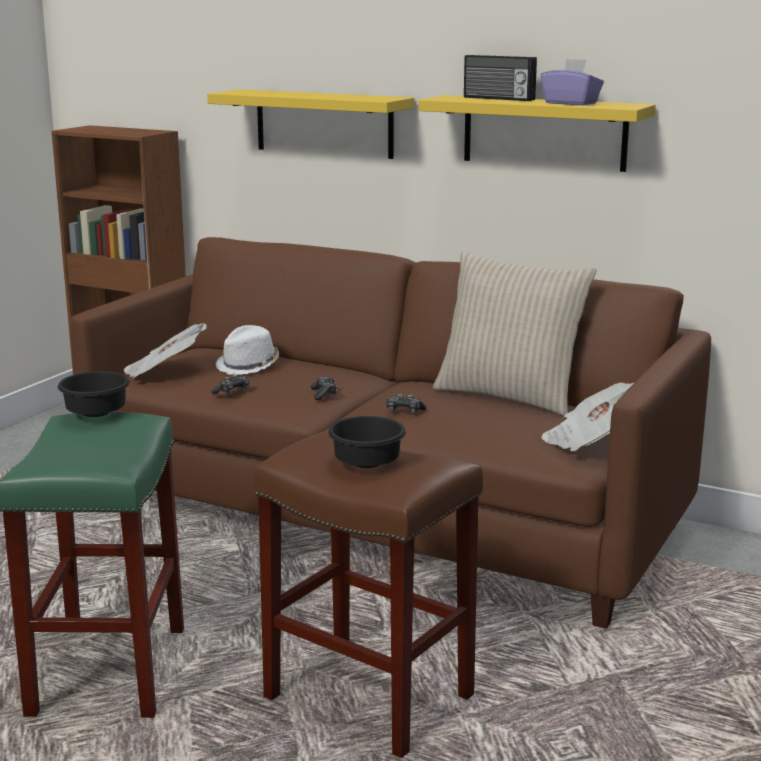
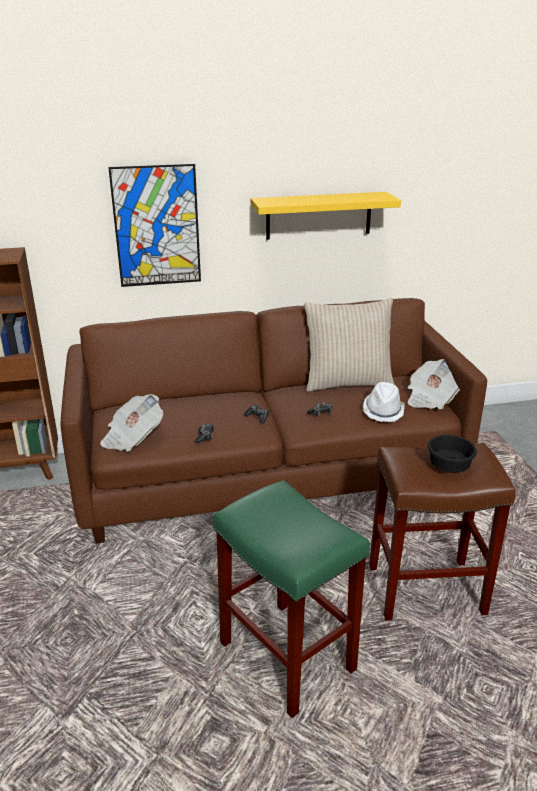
camera: 40 degrees left, 10 degrees up
(94, 413) = (252, 499): black bowl -> none
(249, 366) = (177, 412): white hat -> white hat (383, 411)
(324, 123) = (157, 226): yellow shelf -> picture
(498, 98) = (298, 198): radio -> none
(571, 103) = (351, 198): purple tissue box -> none

